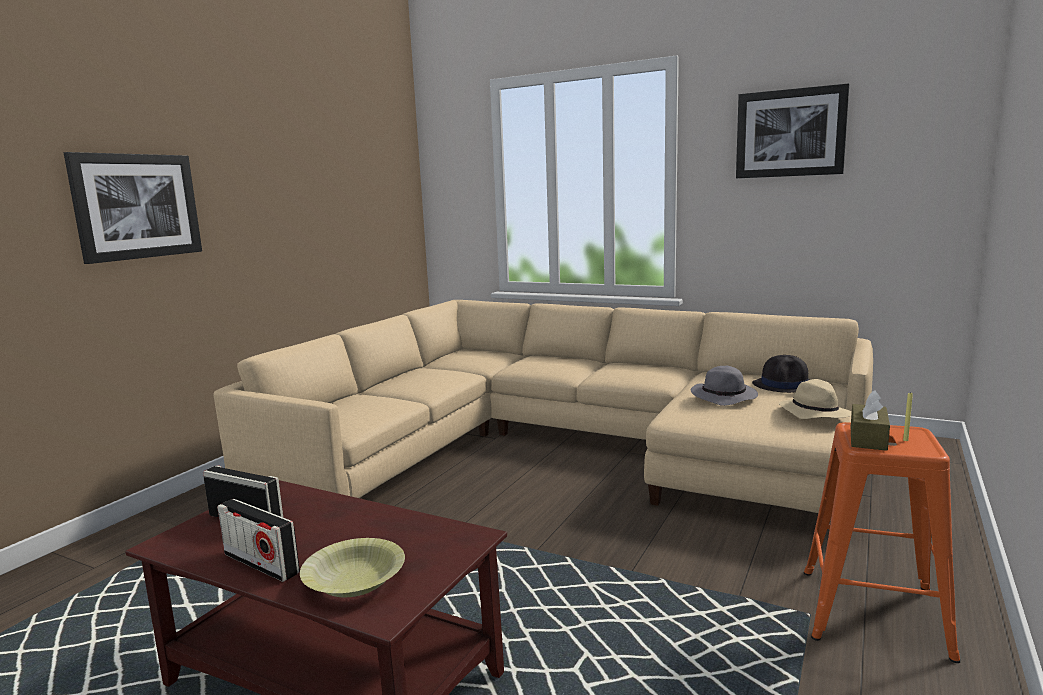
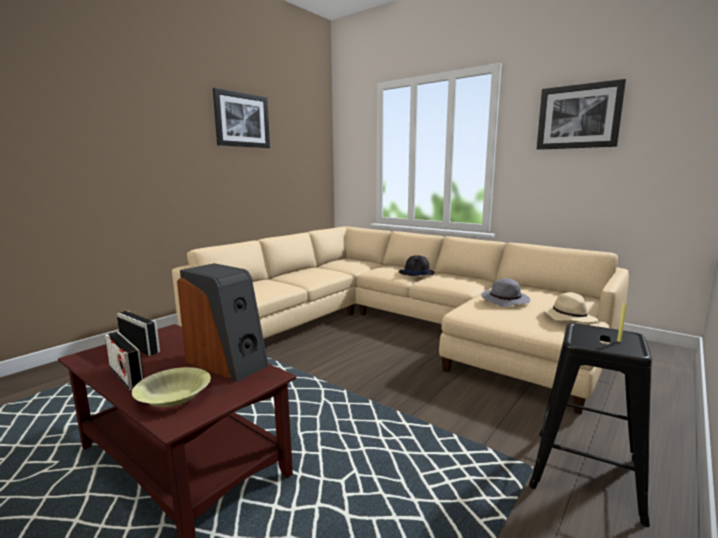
camera: 10 degrees right, 0 degrees up
(137, 206) = (135, 152): picture -> picture (242, 120)
(399, 526) = (227, 363): none -> speaker
(784, 385) = (554, 297): black hat -> black hat (416, 273)
(868, 438) = (587, 336): brown tissue box -> none
(875, 613) = (587, 474): orange stool -> black stool

